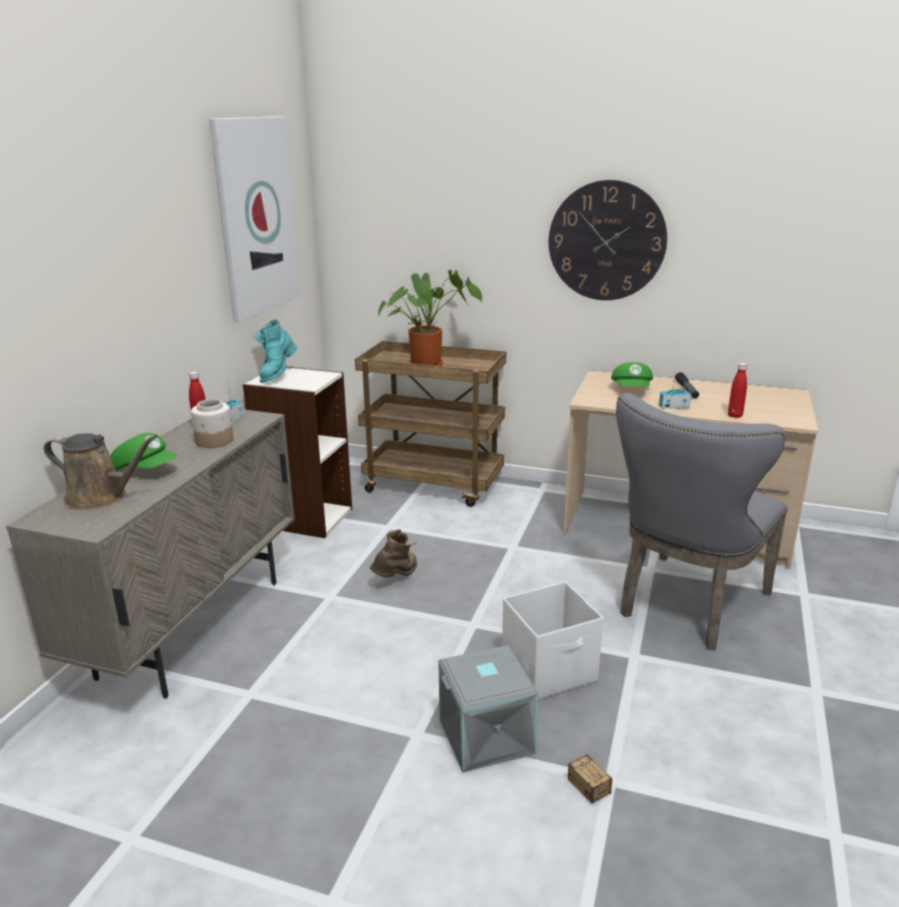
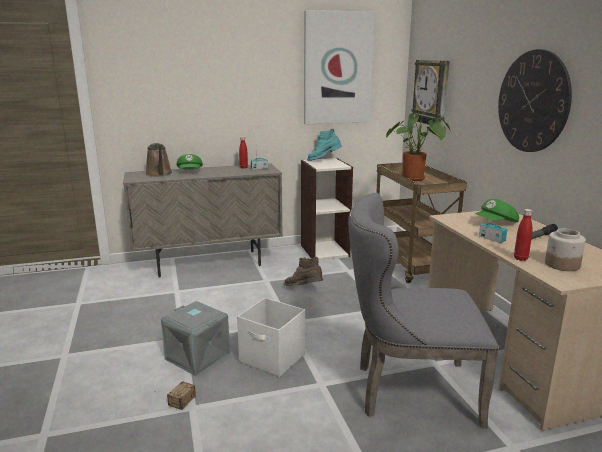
camera: 55 degrees right, 5 degrees down
(214, 441) = (233, 172): jar -> jar (562, 265)
(394, 238) = (432, 92): none -> wall clock
(396, 578) = (303, 289): brown boot -> brown boot turned 150 degrees counterclockwise

